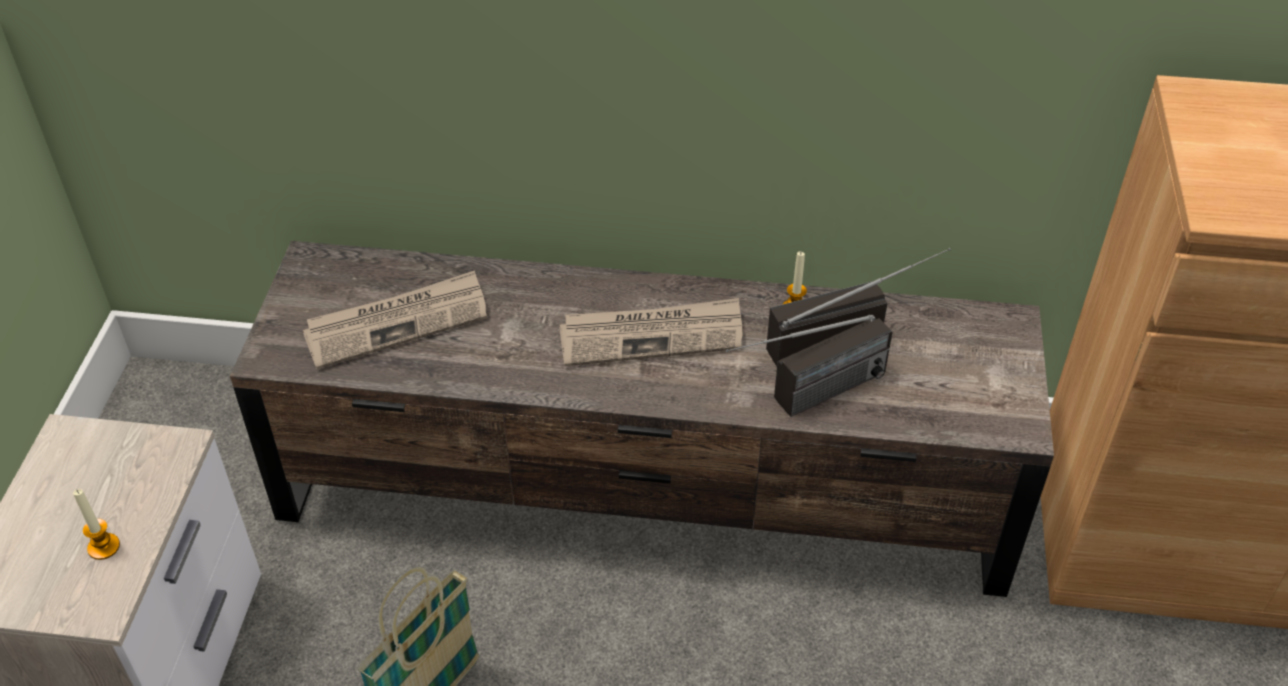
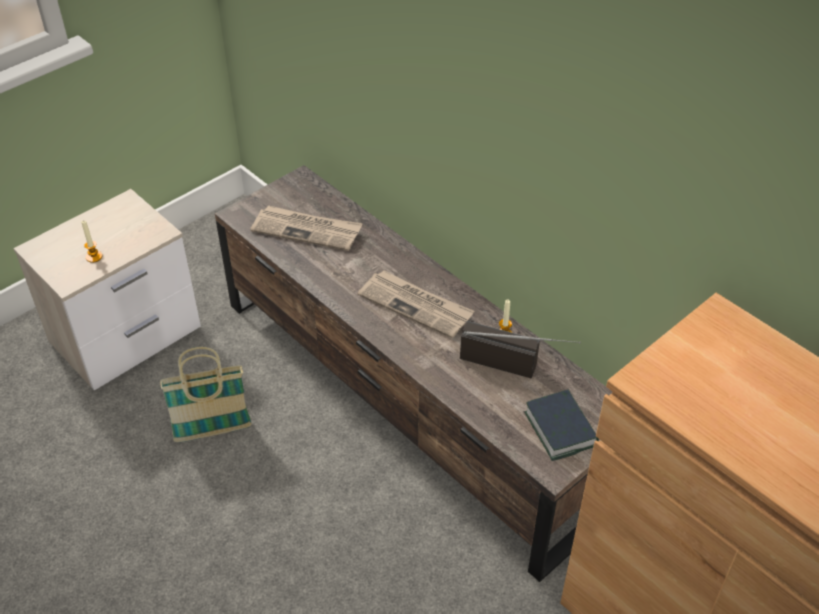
camera: 40 degrees right, 0 degrees up
(806, 400) = (455, 383): radio -> none
(975, 377) = (560, 429): none -> book

